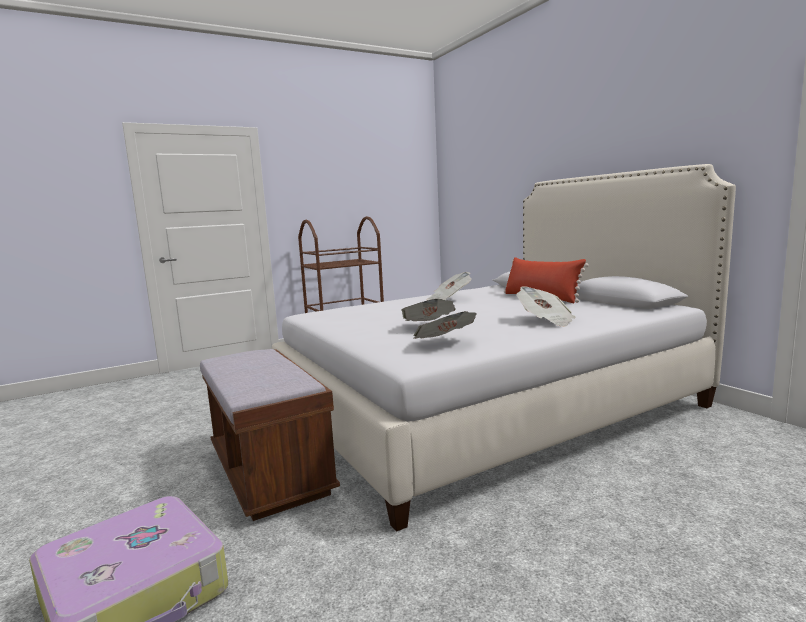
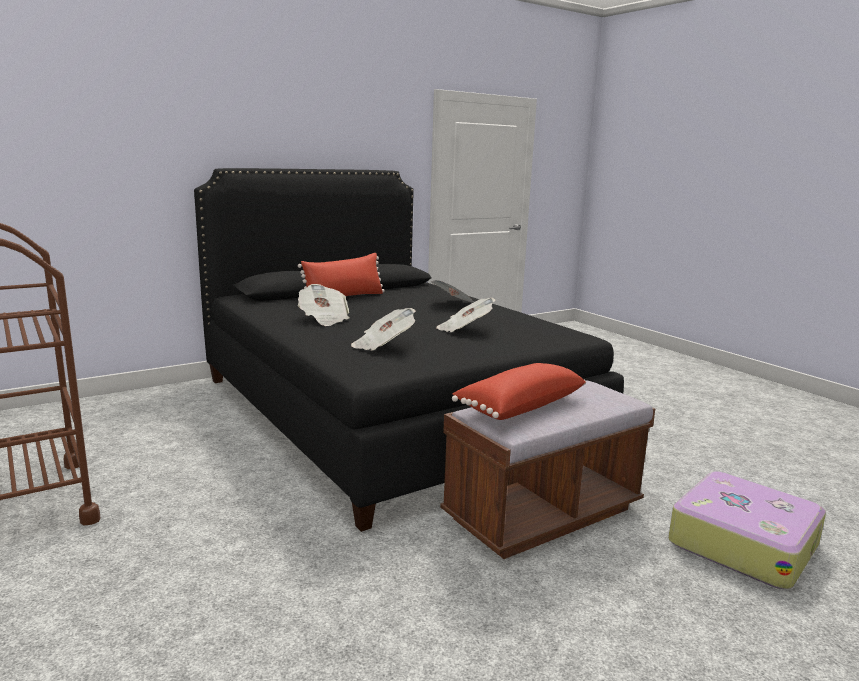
camera: 95 degrees left, 5 degrees up
(261, 359) = (518, 406): none -> red pillow
(444, 343) = (528, 328): newspaper -> newspaper (383, 346)
(488, 407) = (387, 412): white bed -> black bed

